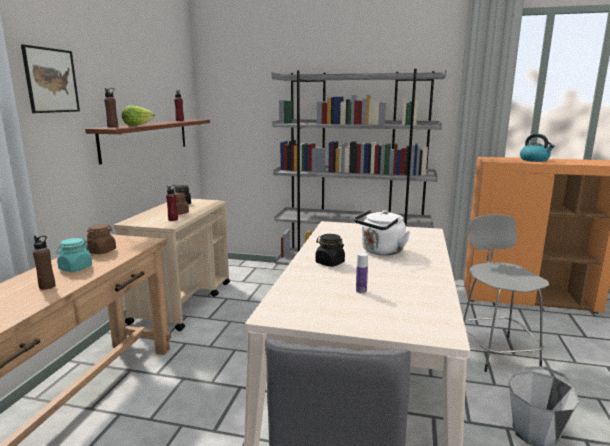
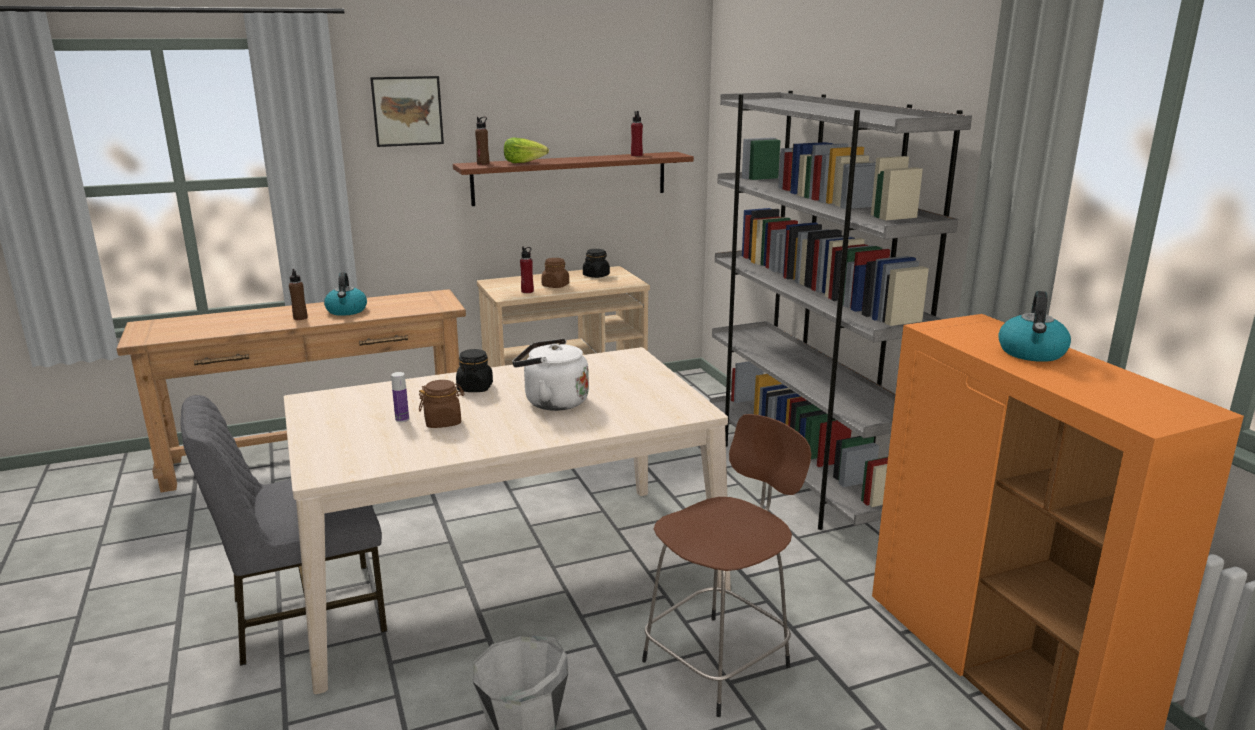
camera: 55 degrees right, 5 degrees up
(75, 268) = (347, 311): turquoise jar -> kettle
(101, 251) = (397, 303): brown jar -> brown jar (443, 422)
(496, 351) = (720, 661): grey stool -> brown stool

